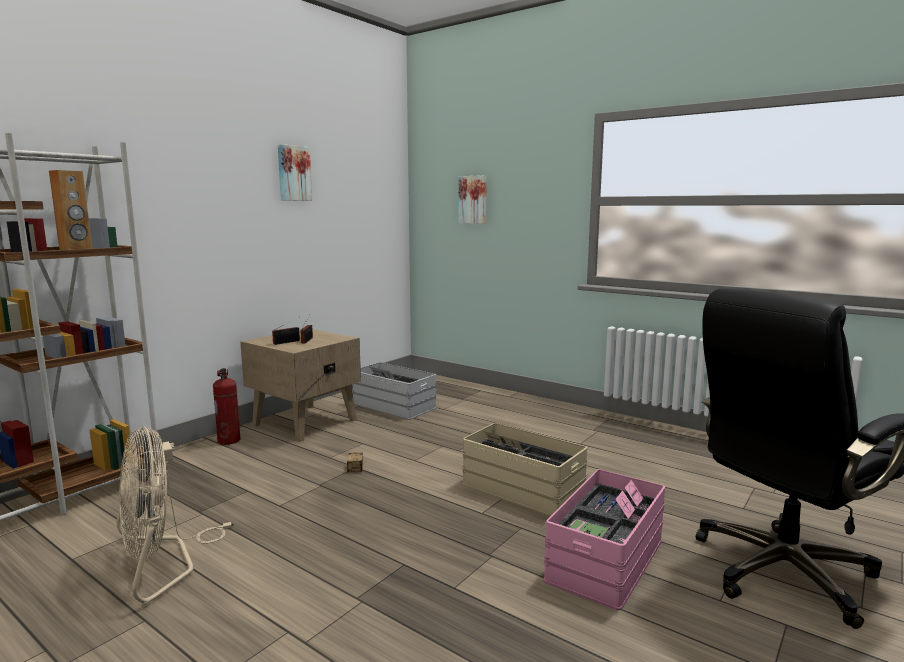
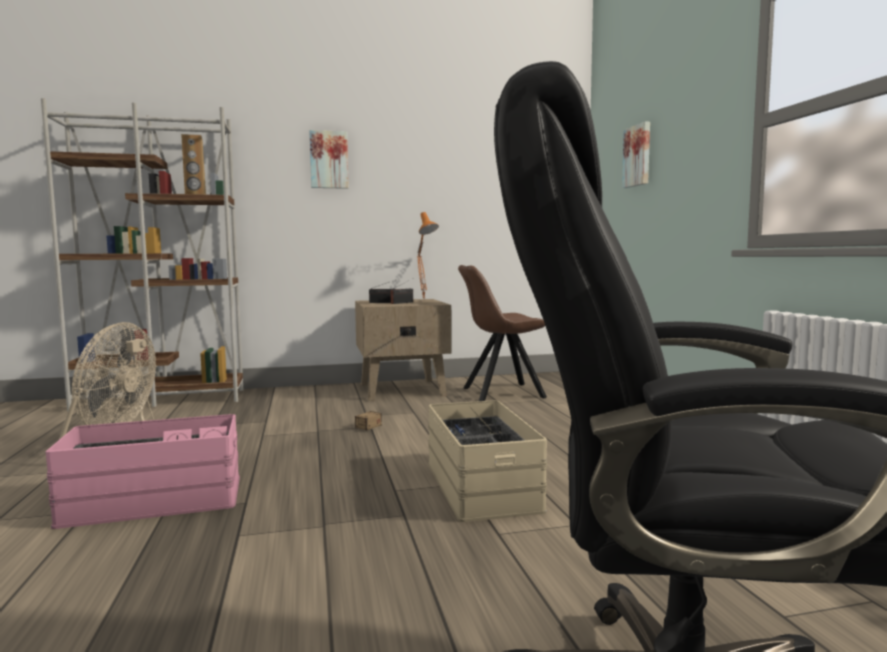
camera: 40 degrees right, 5 degrees down
(229, 440) = (325, 390): fire extinguisher -> none
(293, 173) = (428, 141): picture -> picture (329, 160)
(313, 332) = (425, 300): none -> orange table lamp
(393, 406) = (502, 393): grey storage box -> brown chair
(604, 558) = (426, 578): pink storage box -> pink storage box (155, 499)

